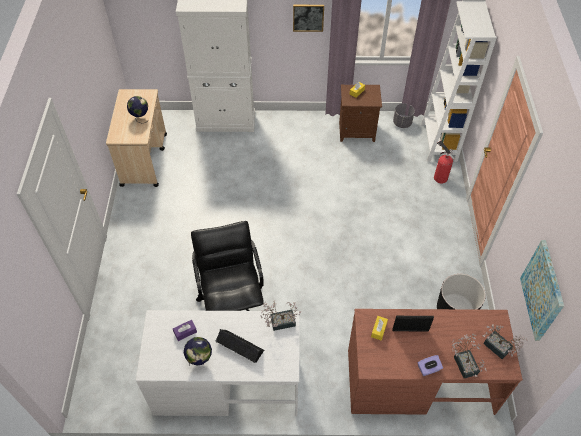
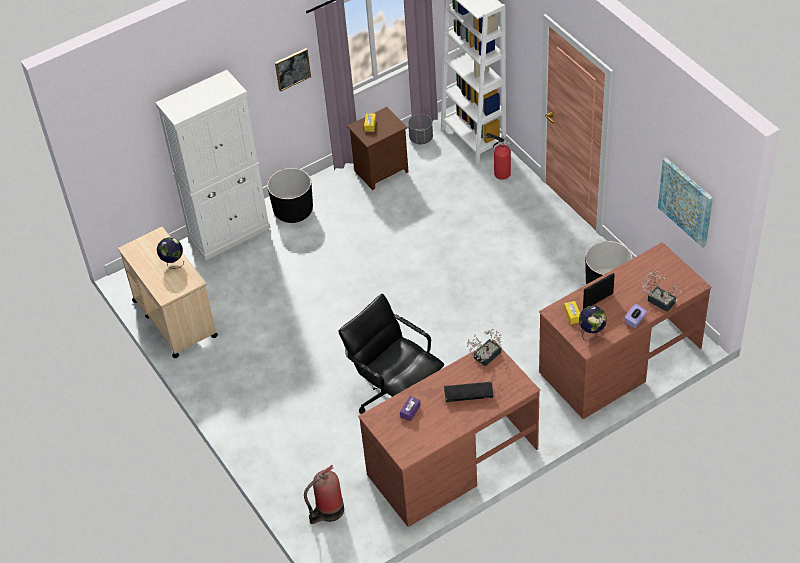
camera: 30 degrees left, 5 degrees down
(113, 363) = (328, 511): none -> fire extinguisher
(200, 360) = (443, 423): globe -> globe (591, 333)
(227, 382) = (452, 461): white desk -> brown desk
(277, 128) = (293, 211): none -> black planter
(499, 349) = (678, 274): potted plant -> none

